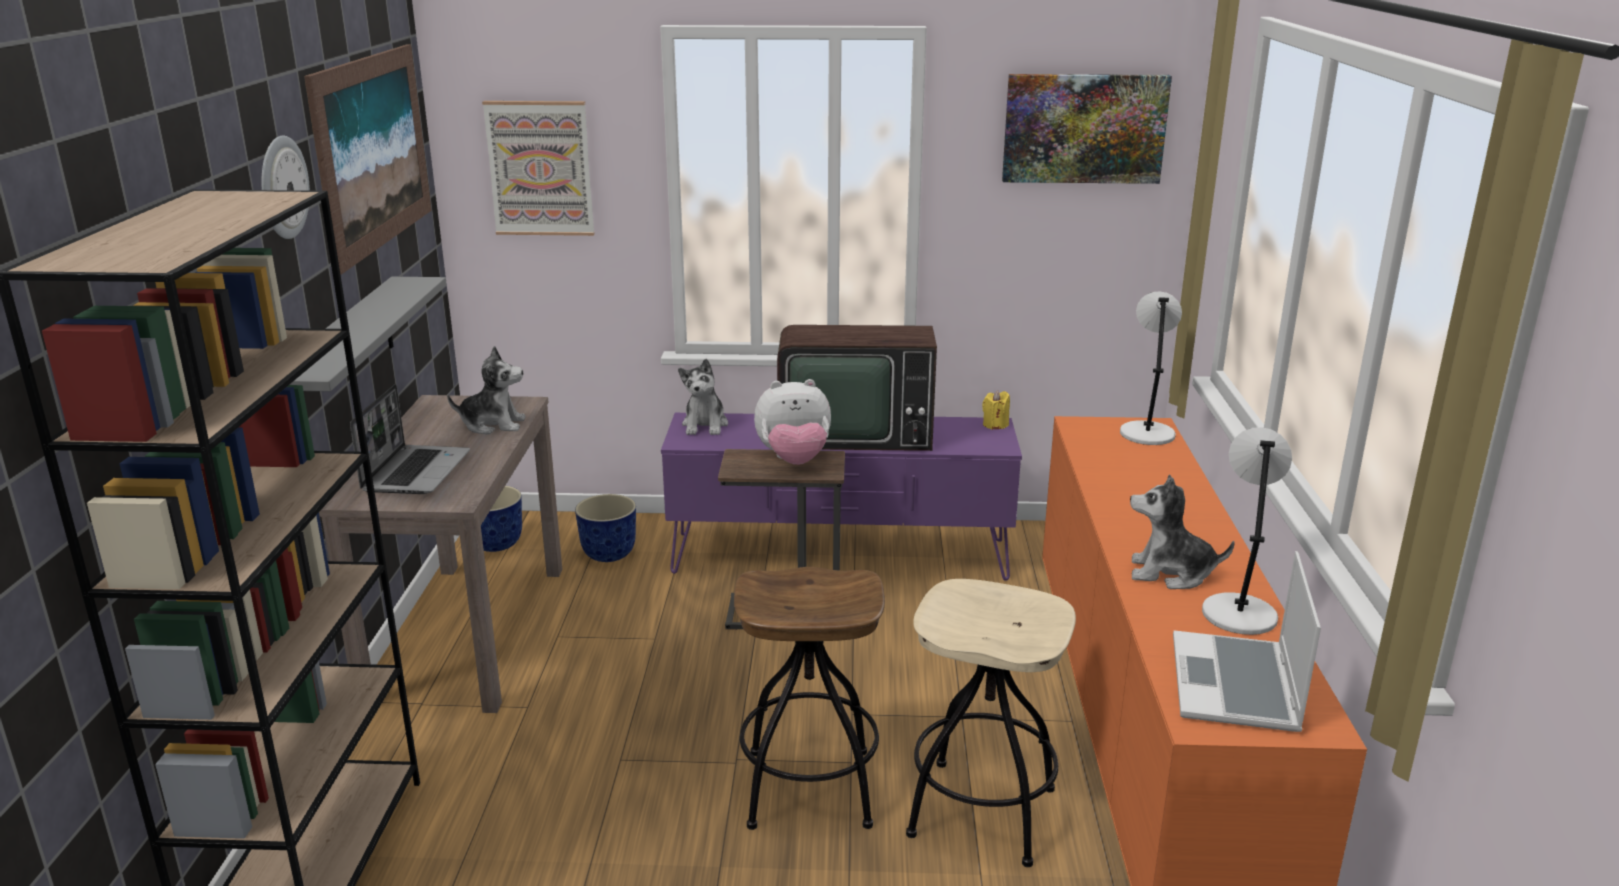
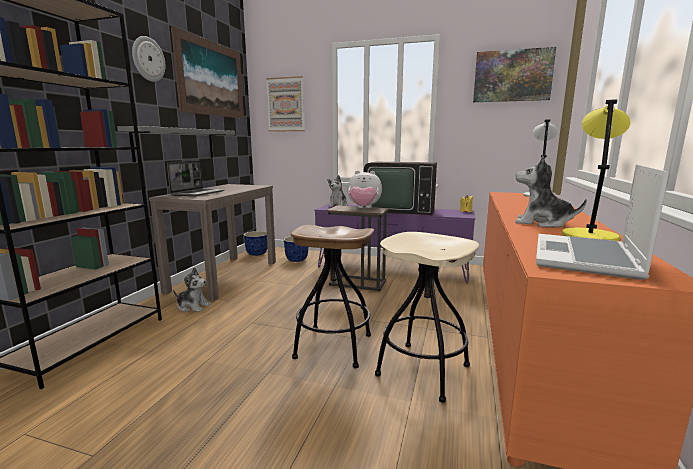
camera: 15 degrees right, 10 degrees down
(493, 424) = (243, 188): plush toy -> plush toy (193, 306)
(1238, 613) = (589, 236): grey table lamp -> yellow table lamp

